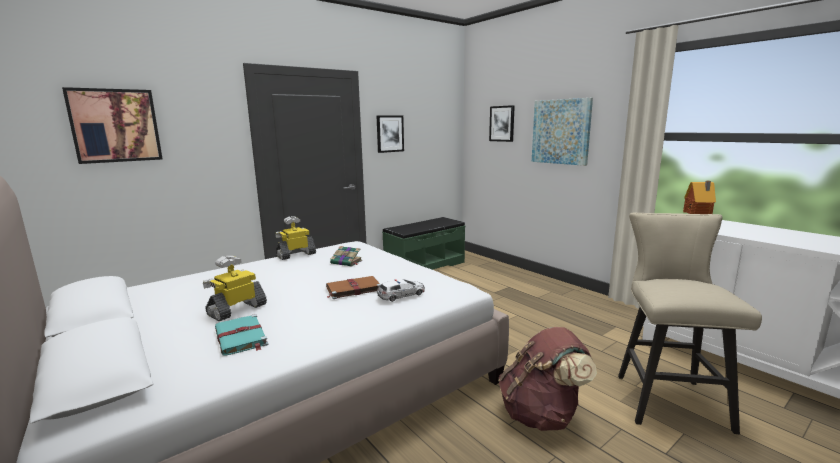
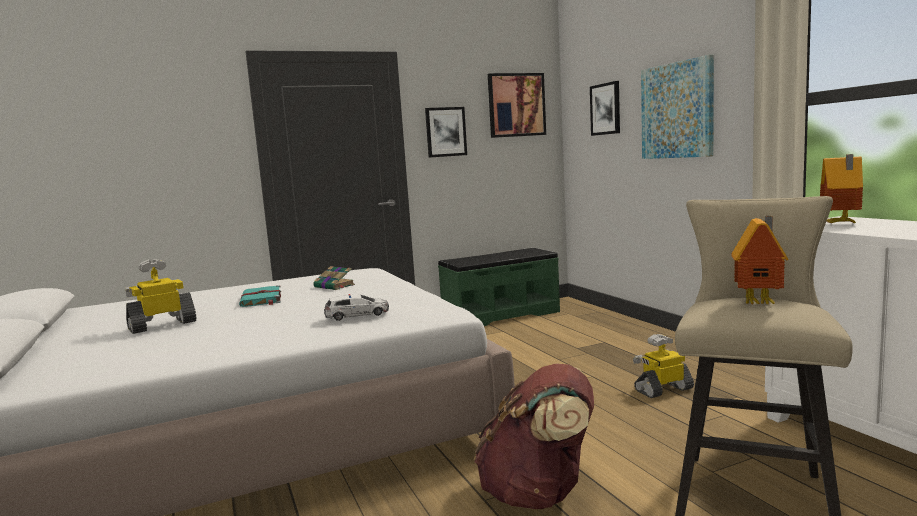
camera: 15 degrees right, 5 degrees down
(115, 125) = (98, 129): picture -> picture (516, 105)
(241, 337) = (139, 348): turquoise book -> turquoise book (261, 299)
(296, 255) = (285, 280): toy robot -> toy robot (663, 389)
(352, 289) = (306, 309): brown book -> none
(692, 286) = (760, 303): none -> toy house

